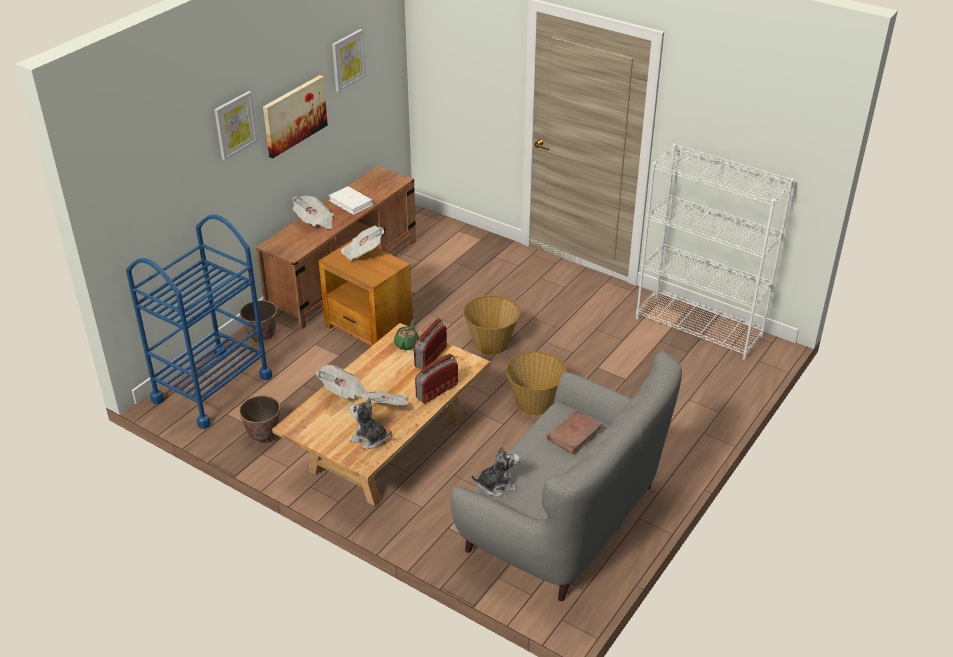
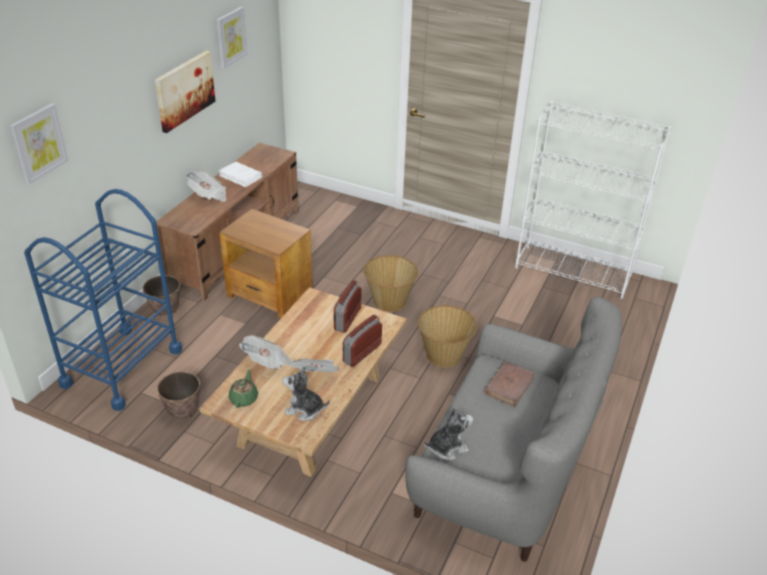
camera: 10 degrees left, 0 degrees up
(235, 125) = (128, 98): picture -> picture (38, 143)
(362, 252) = (261, 222): newspaper -> none
(407, 344) = (321, 307): green teapot -> green teapot (244, 398)

